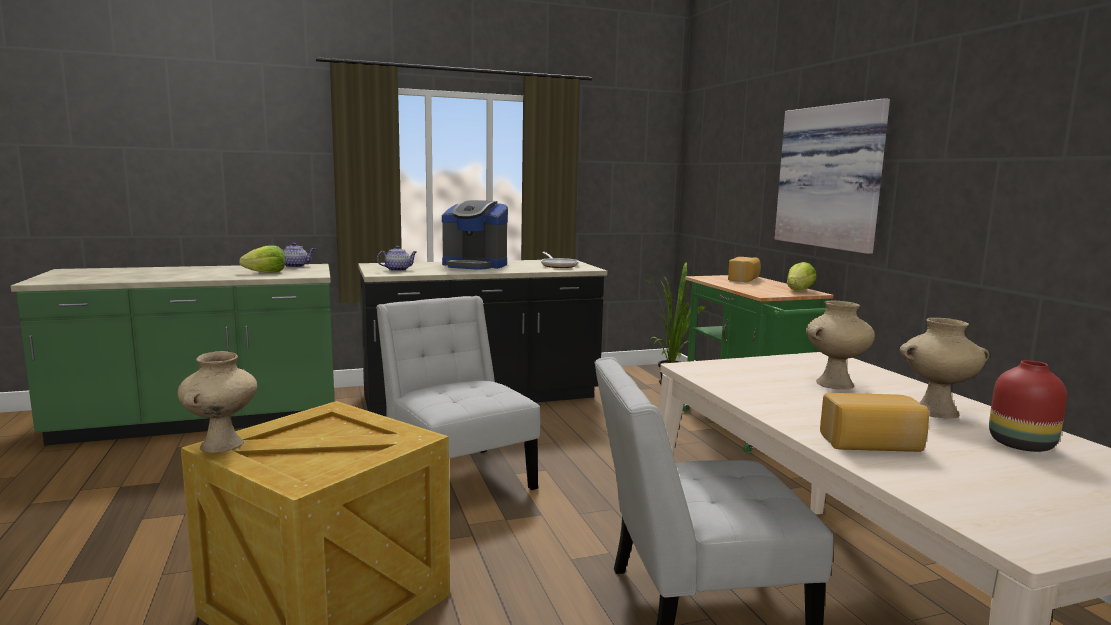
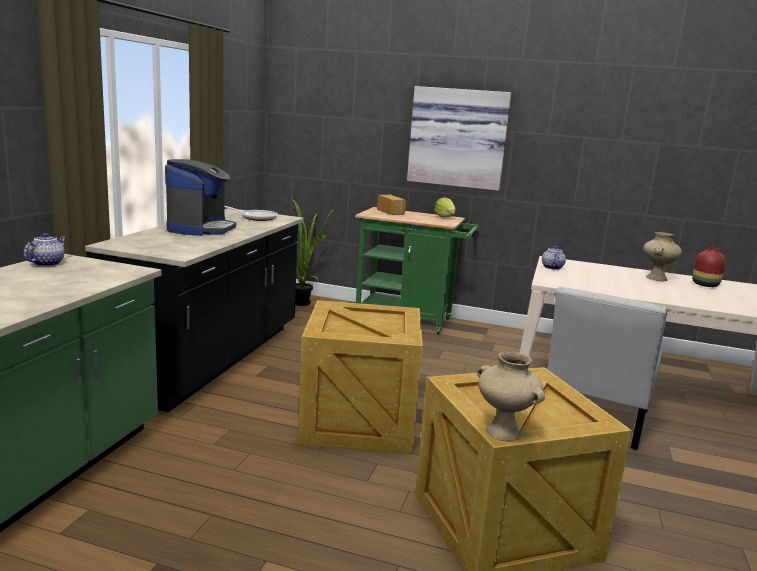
camera: 55 degrees left, 5 degrees up
(266, 273) = (69, 279): lettuce -> none
(398, 270) = (171, 247): teapot -> teapot (551, 267)
(457, 476) = (357, 420): white chair -> crate
(475, 265) = (200, 228): coffee machine -> coffee machine turned 45 degrees counterclockwise
(834, 384) = (602, 275): beige vase -> none
(872, 445) = (696, 300): bread -> none

